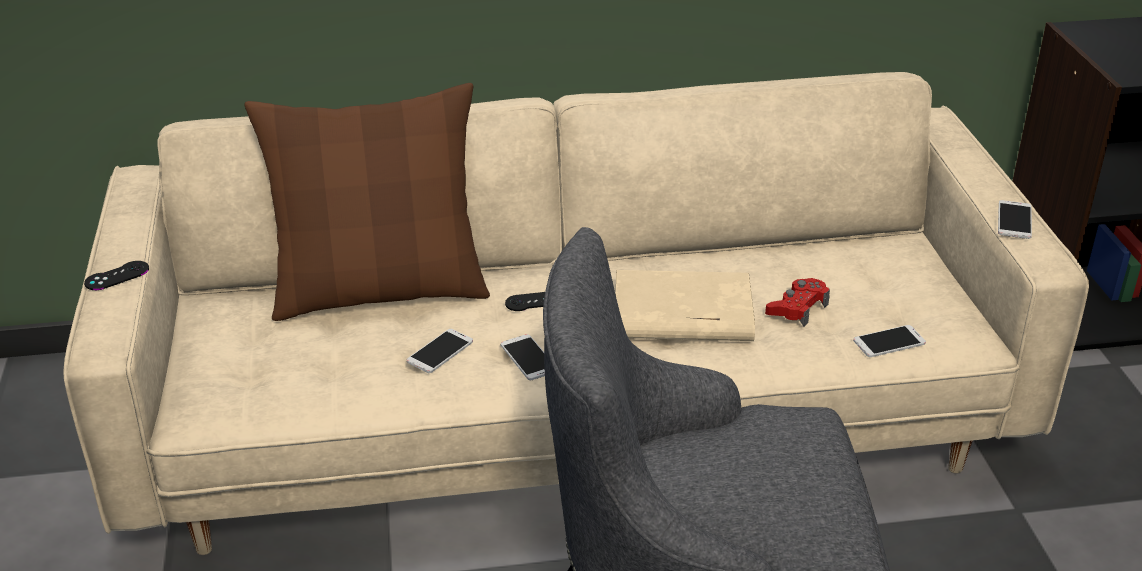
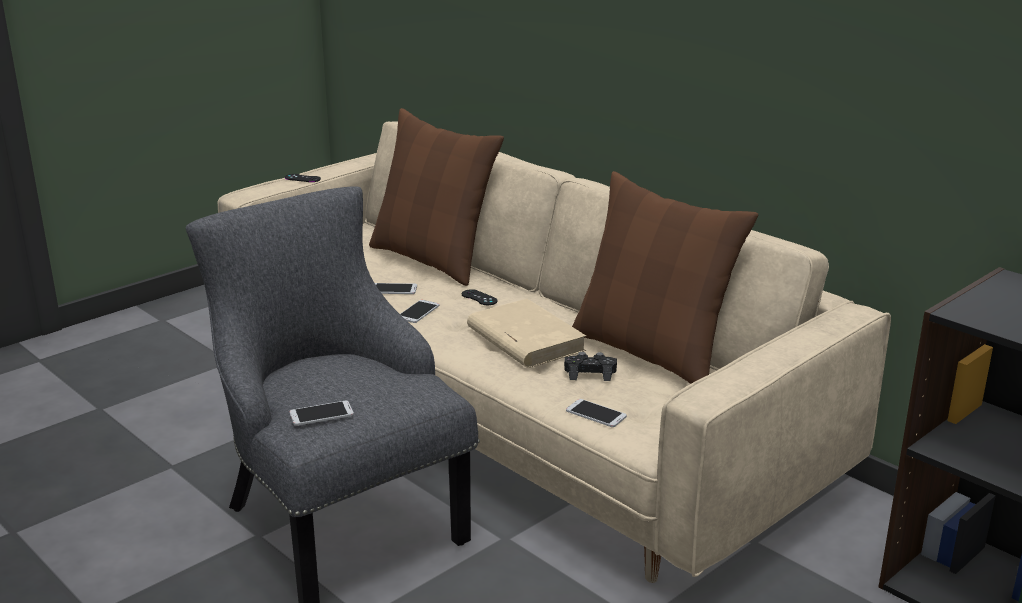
camera: 55 degrees right, 10 degrees down
(783, 257) = (651, 353): none -> brown pillow
(797, 308) = (590, 372): red game controller -> black game controller
(1014, 220) = (742, 372): phone -> phone (321, 414)

